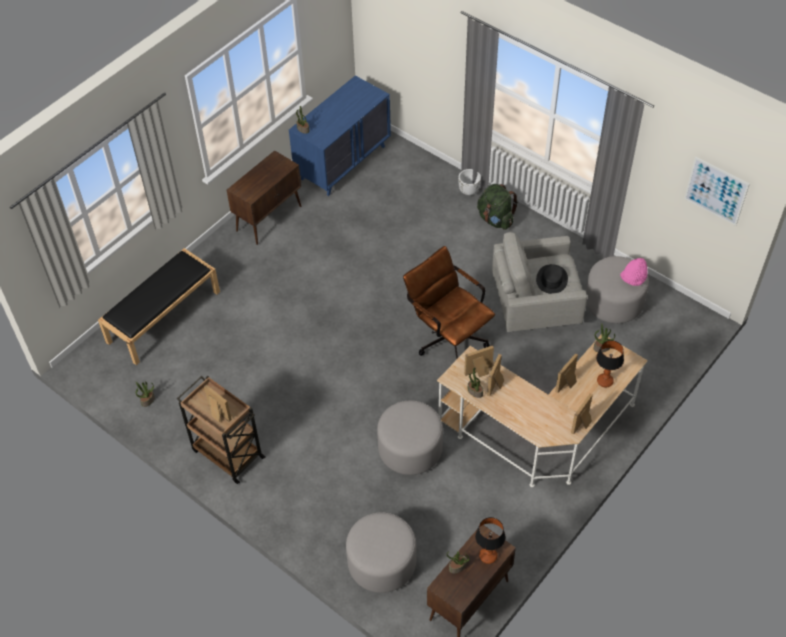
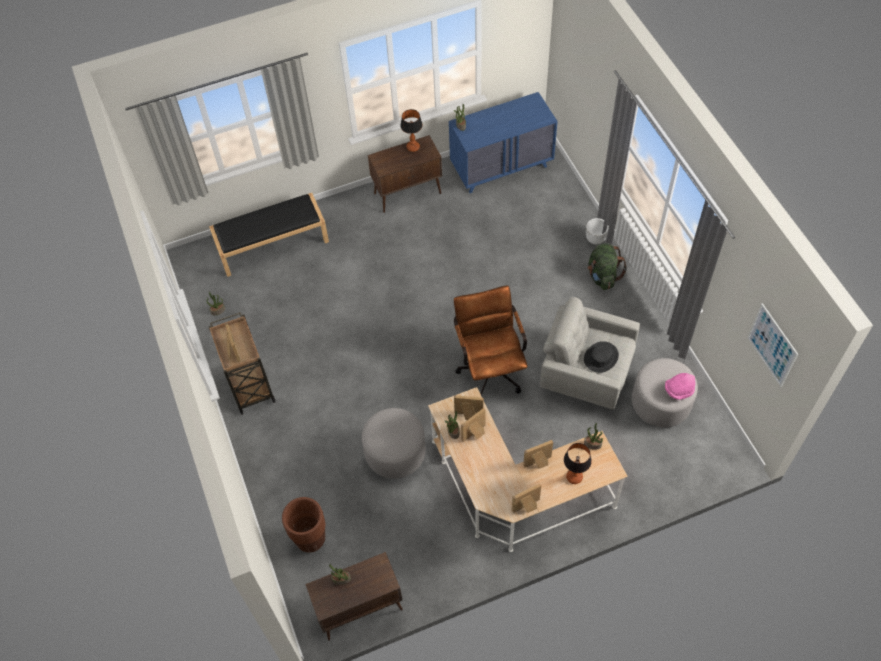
camera: 30 degrees right, 5 degrees up
(382, 563) = (311, 539): grey ottoman -> brown planter
(488, 556) = (372, 583): table lamp -> table lamp (413, 147)

